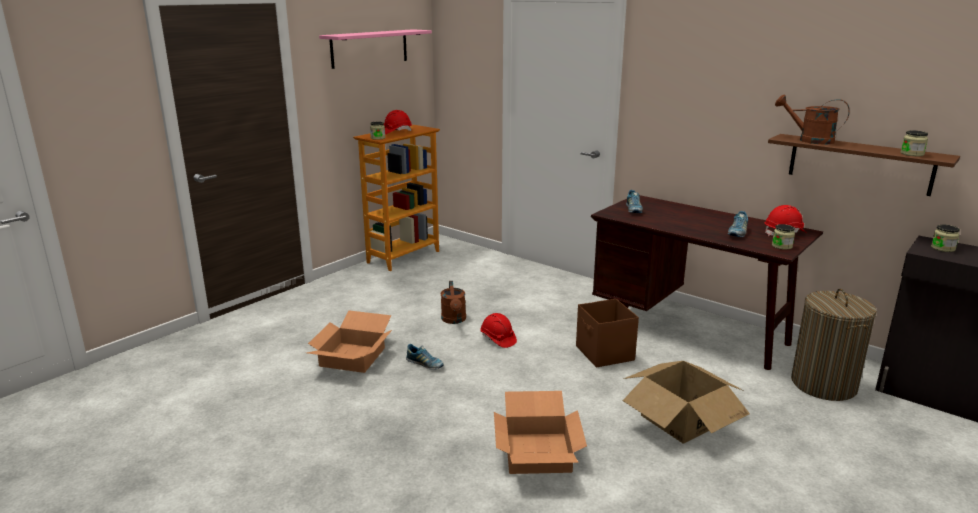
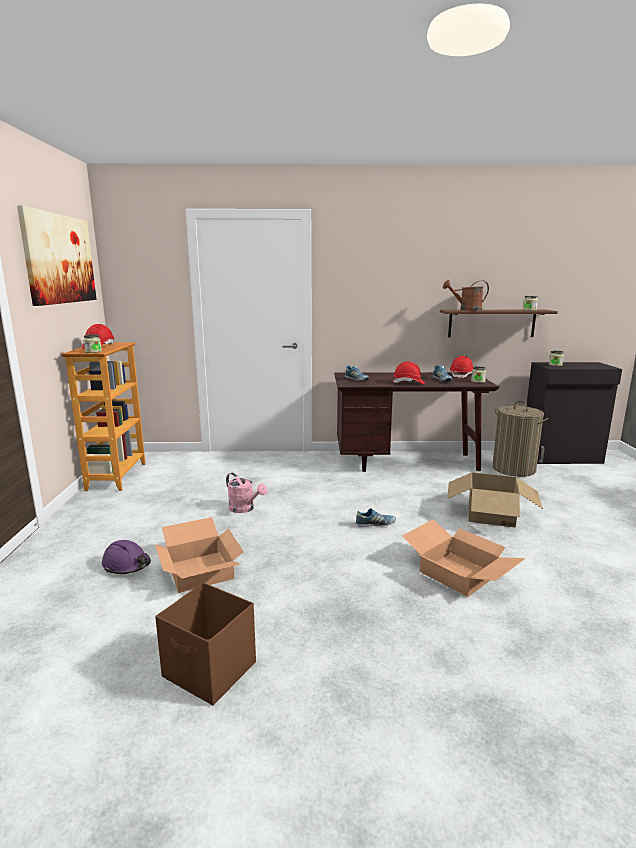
camera: 40 degrees left, 5 degrees down
(317, 333) = (127, 565): none -> purple hard hat
(369, 48) = (59, 259): pink shelf -> picture
(425, 364) = (276, 550): shoe -> shoe (375, 524)
(454, 320) = (245, 509): brown watering can -> pink watering can
(498, 339) = (301, 510): red hard hat -> red hard hat (408, 383)
(604, 354) = (386, 493): brown storage box -> brown storage box (210, 671)

